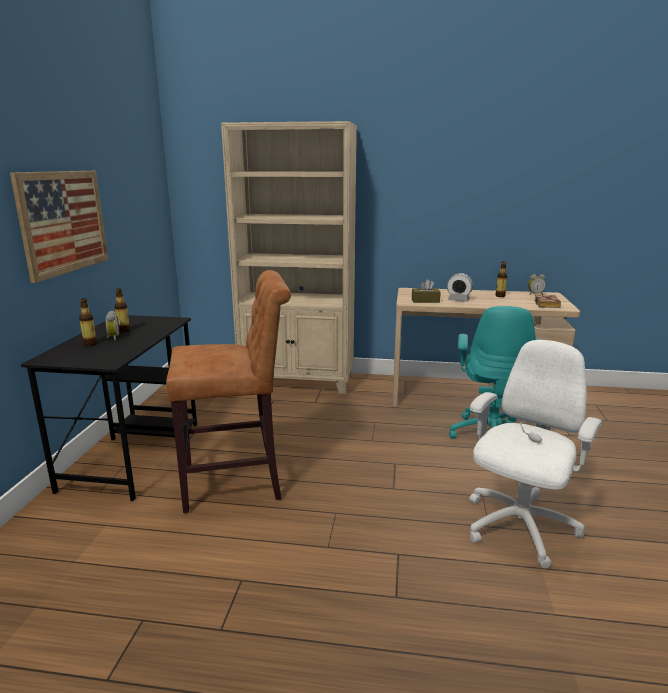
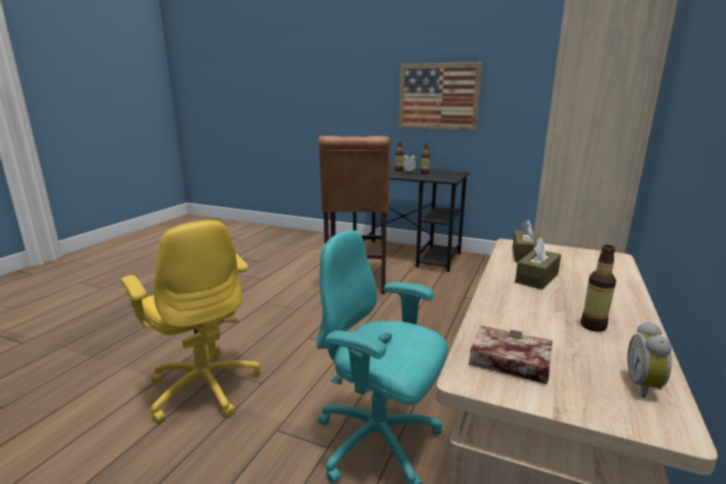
camera: 105 degrees right, 0 degrees up
(458, 300) = (537, 278): alarm clock -> brown tissue box
(518, 528) = (204, 386): white office chair -> yellow office chair

